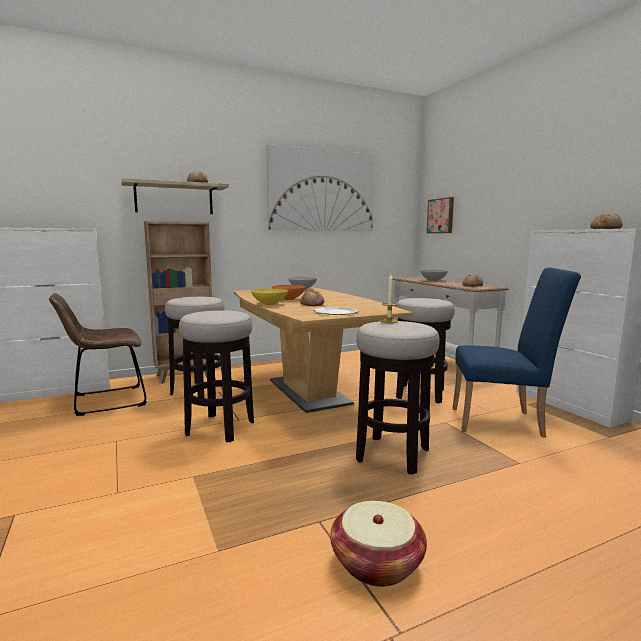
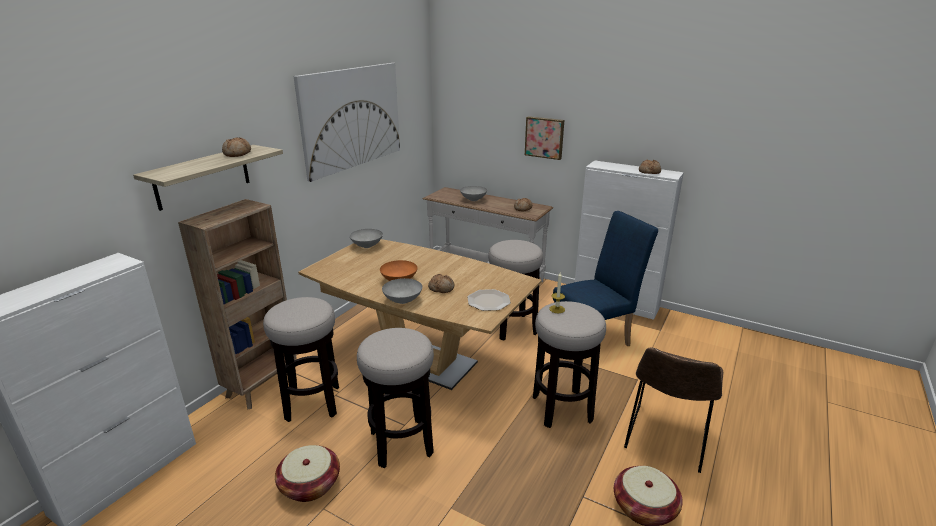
camera: 35 degrees left, 15 degrees up
(105, 401) = (222, 464): brown chair -> brown chair (665, 440)
(129, 427) = (310, 485): none -> basket
(270, 304) = (403, 300): yellow bowl -> grey bowl
(441, 216) = (465, 125): picture -> picture (544, 137)

